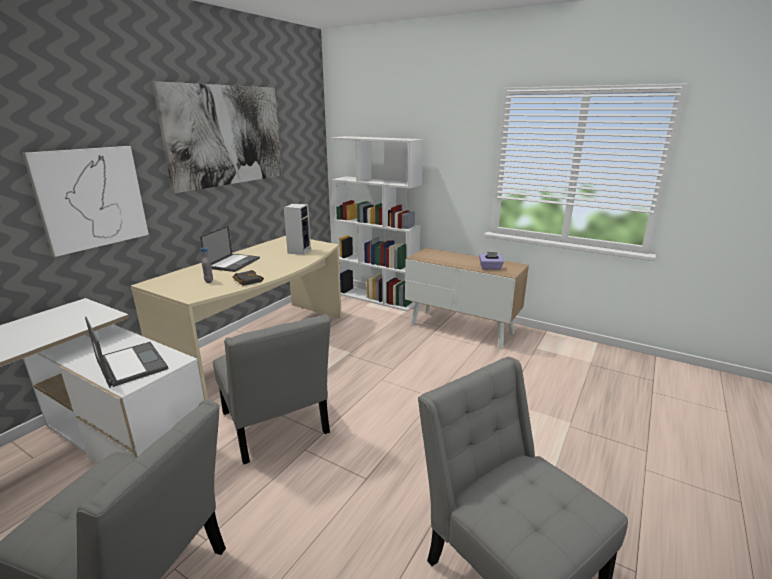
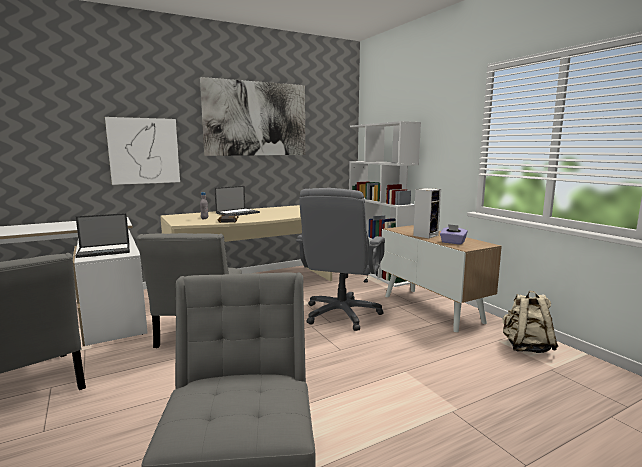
camera: 30 degrees right, 10 degrees down
(131, 364) = (105, 251): laptop -> laptop turned 75 degrees clockwise
(299, 251) = (294, 212): speaker -> speaker (425, 235)
(394, 357) = (341, 314): none -> grey office chair
(559, 349) = (526, 347): none -> beige backpack

